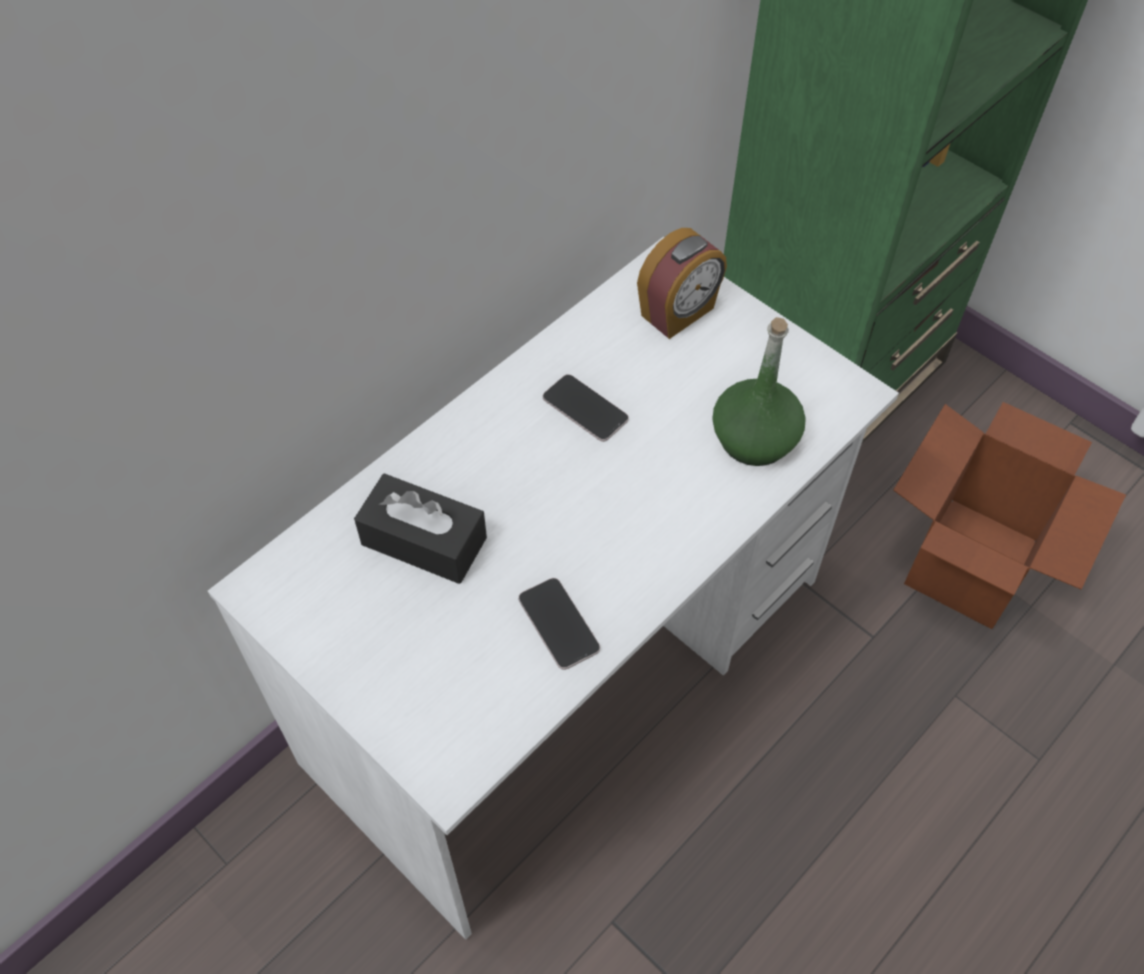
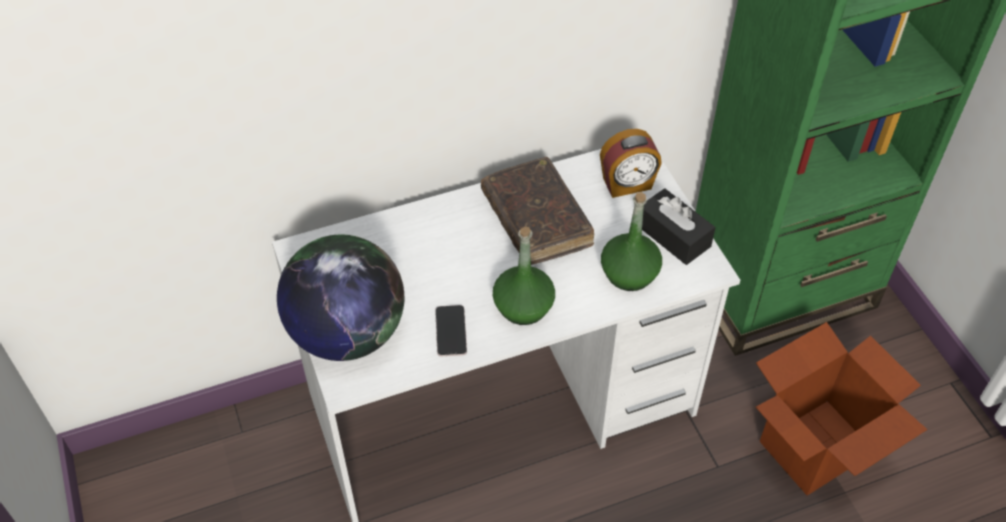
camera: 25 degrees right, 5 degrees down
(406, 692) = (347, 333): none -> globe
(424, 541) = (401, 259): black tissue box -> black tissue box (673, 236)
(585, 408) = (536, 220): phone -> brown book
(640, 545) = (523, 307): none -> green bottle

